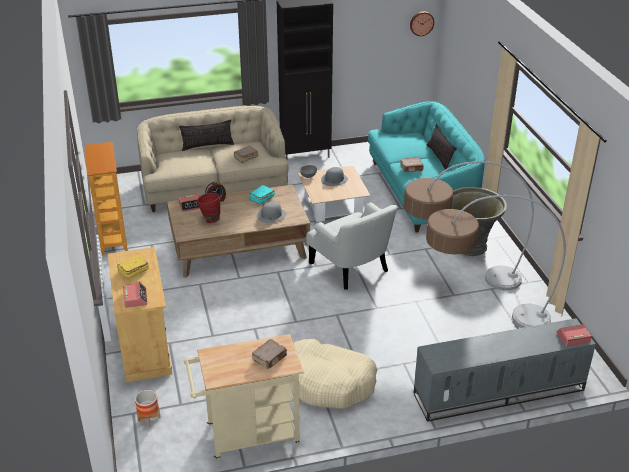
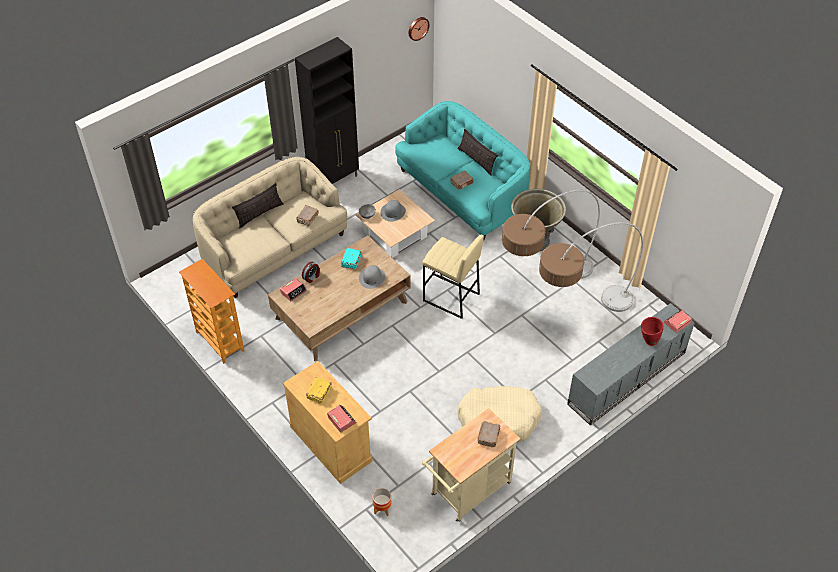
camera: 25 degrees left, 15 degrees up
(209, 219) = (321, 302): red vase -> red vase (648, 341)
(351, 267) = (451, 298): white armchair -> beige stool

